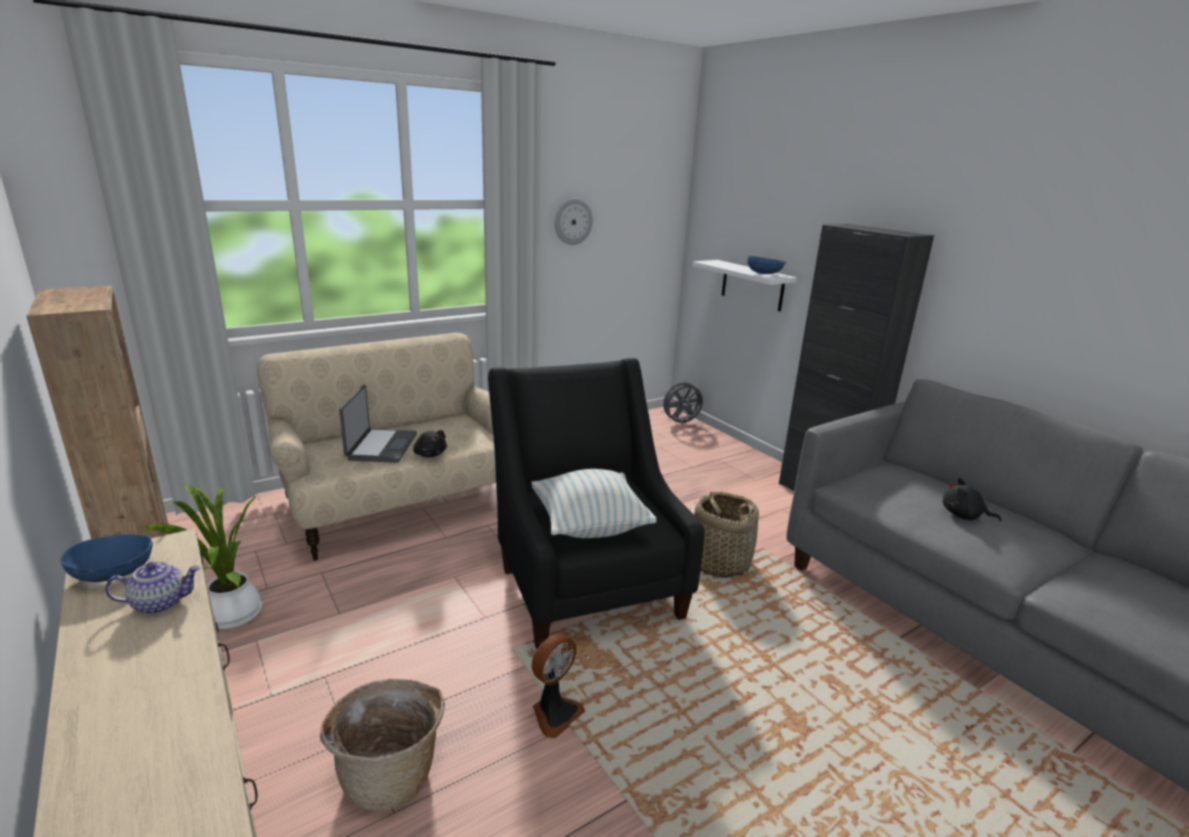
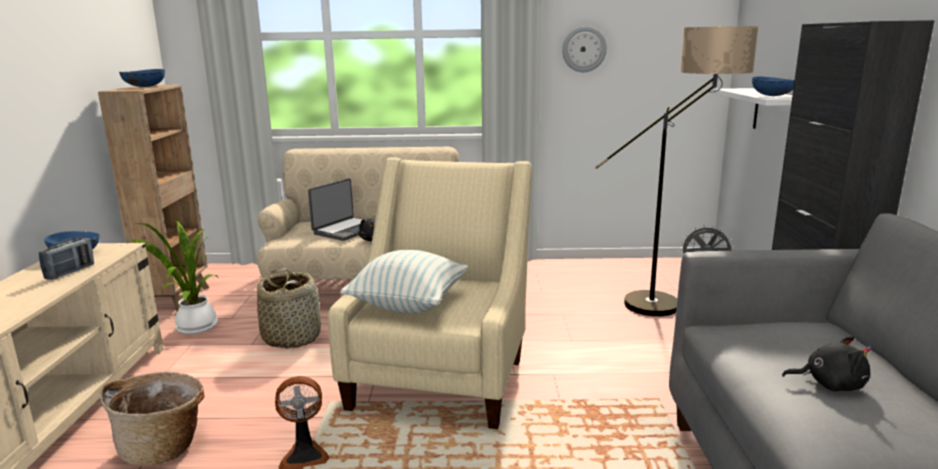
camera: 35 degrees right, 5 degrees down
(73, 296) = (145, 87): none -> blue bowl
(161, 603) = (70, 272): teapot -> radio
(585, 584) = (442, 377): black armchair -> beige armchair
(690, 460) = (674, 306): none -> floor lamp
(718, 562) = (591, 396): basket -> basket (292, 337)
(964, 516) = (829, 384): black plush toy -> black plush toy turned 135 degrees clockwise

